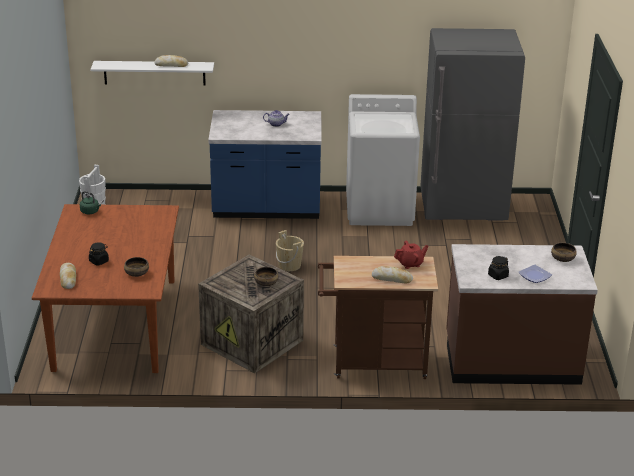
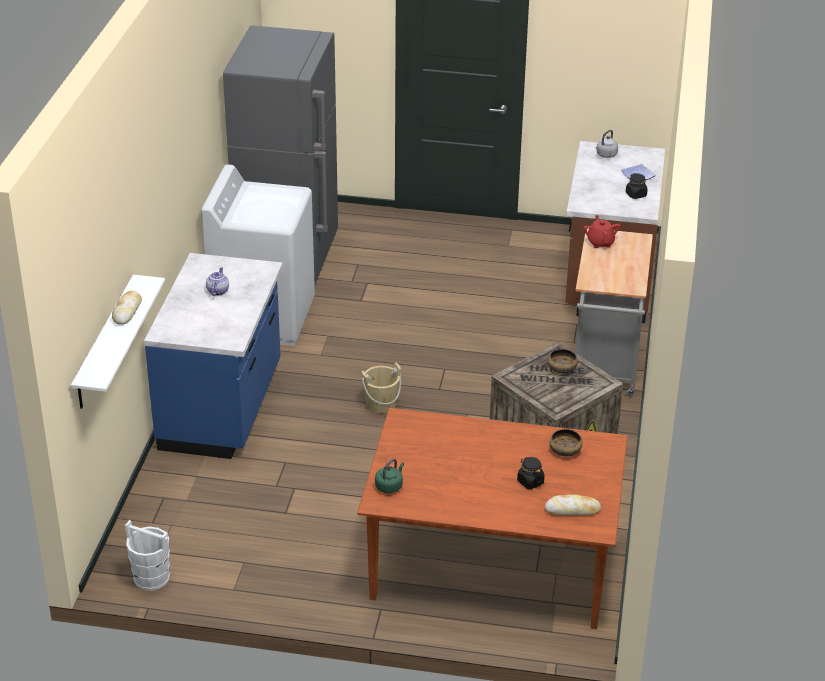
camera: 80 degrees left, 5 degrees up
(373, 364) = (605, 369): brown cart -> grey cart
(392, 278) = (630, 258): bread -> none
(562, 258) = (605, 155): bowl -> grey kettle

